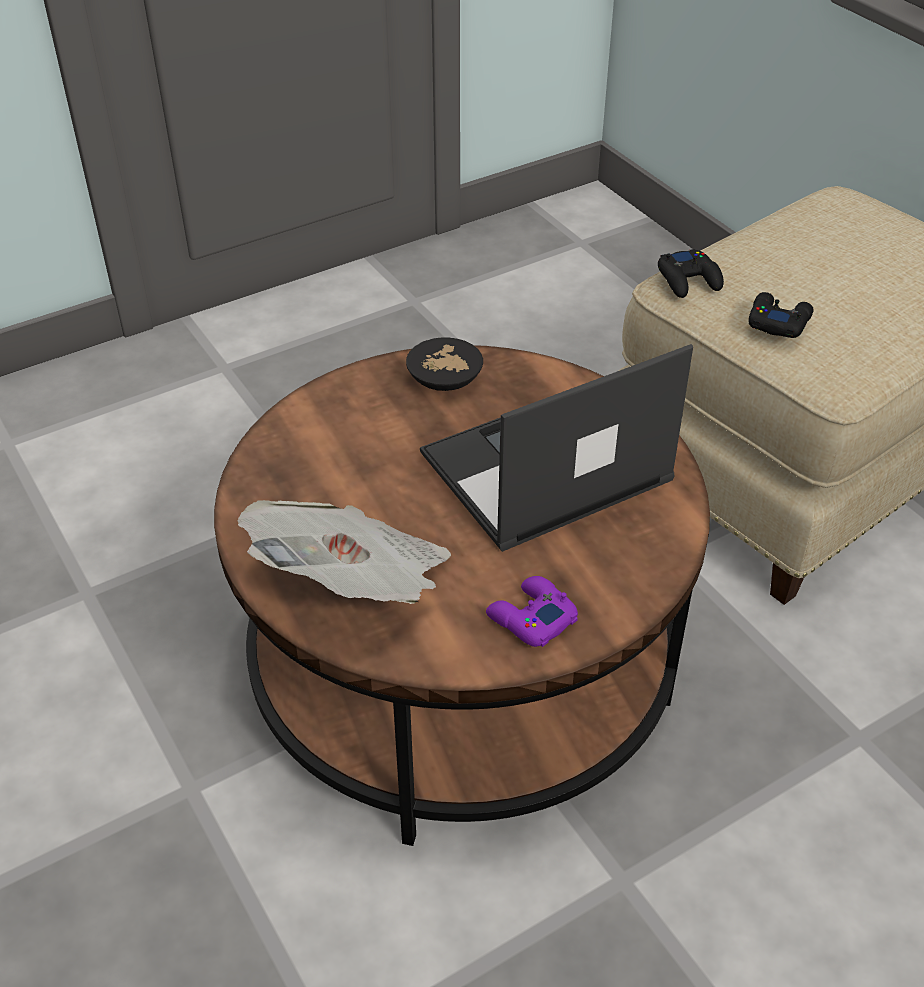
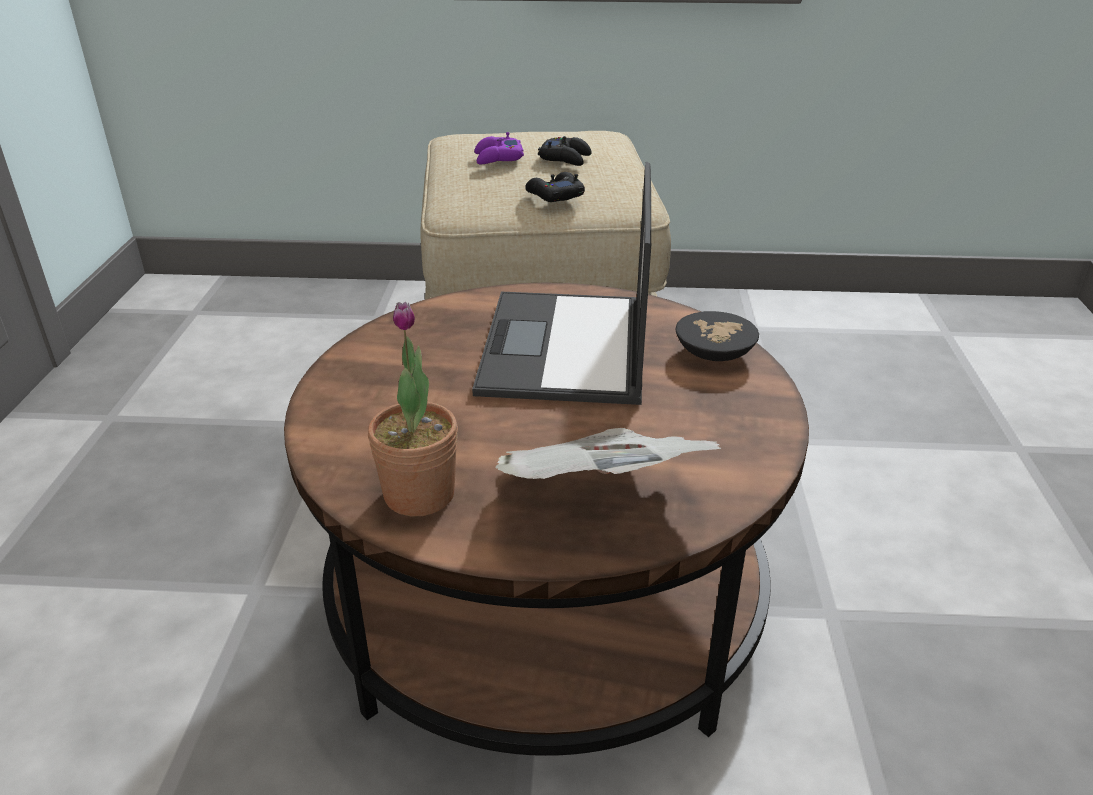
camera: 55 degrees left, 10 degrees down
(280, 491) = (419, 494): none -> potted plant
(447, 380) = (397, 348): black bowl -> black bowl (717, 352)
(531, 618) = (732, 421): purple game controller -> purple game controller (498, 158)
(689, 280) = (460, 204): black game controller -> black game controller (565, 158)

